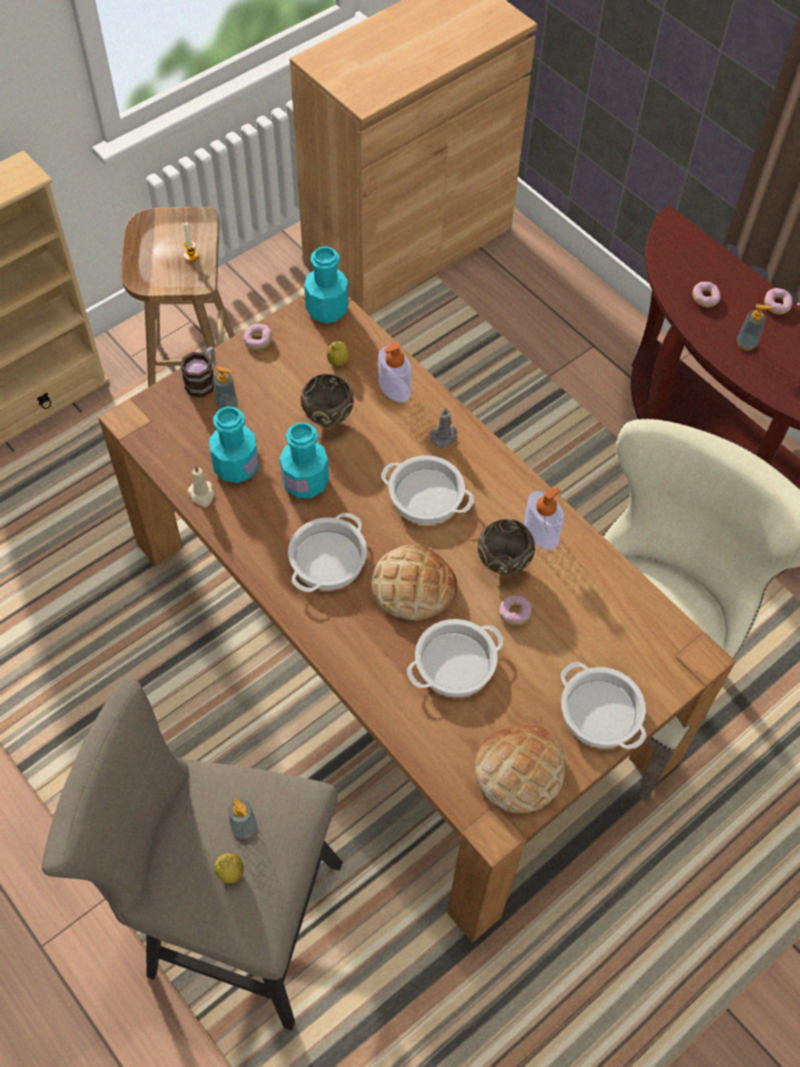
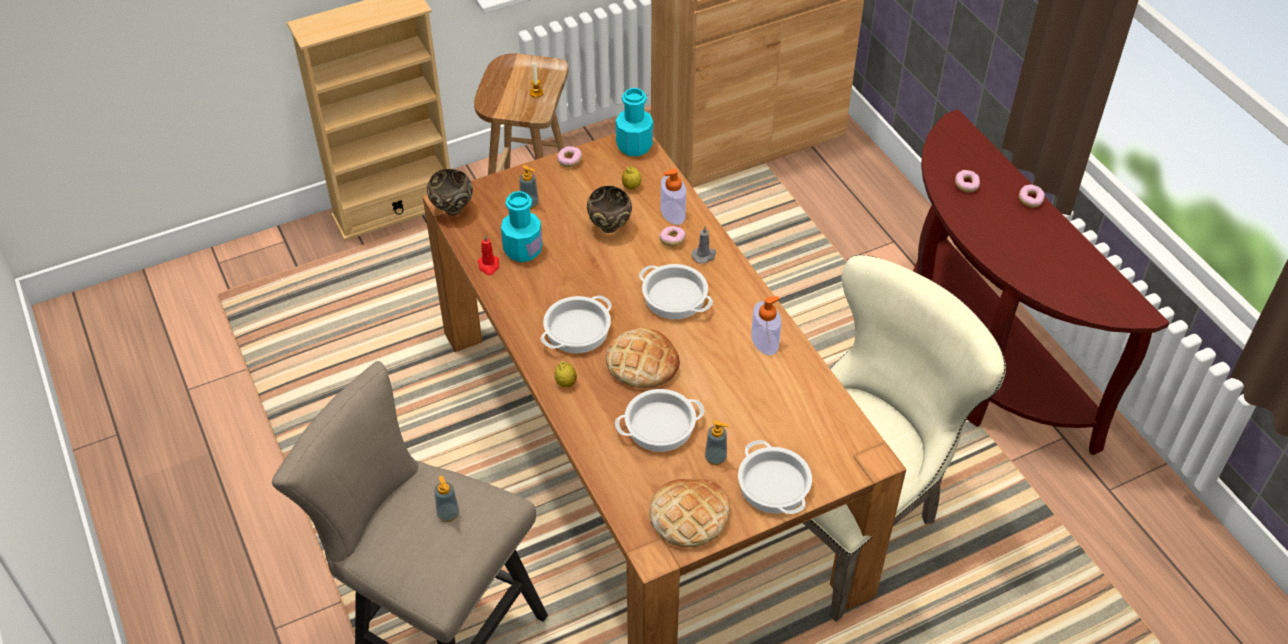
camera: 15 degrees right, 10 degrees down
(202, 494) = (488, 266): beige candle -> red candle
(203, 380) = (516, 183): mug -> none
(230, 872) = (427, 544): lemon -> lemon (566, 383)
(305, 482) = (576, 270): turquoise bottle -> none
(502, 564) = (723, 359): brown bowl -> brown bowl (451, 210)
(514, 614) = (722, 398): donut -> donut (672, 240)
(746, 343) = (993, 225): soap dispenser -> soap dispenser (715, 458)

